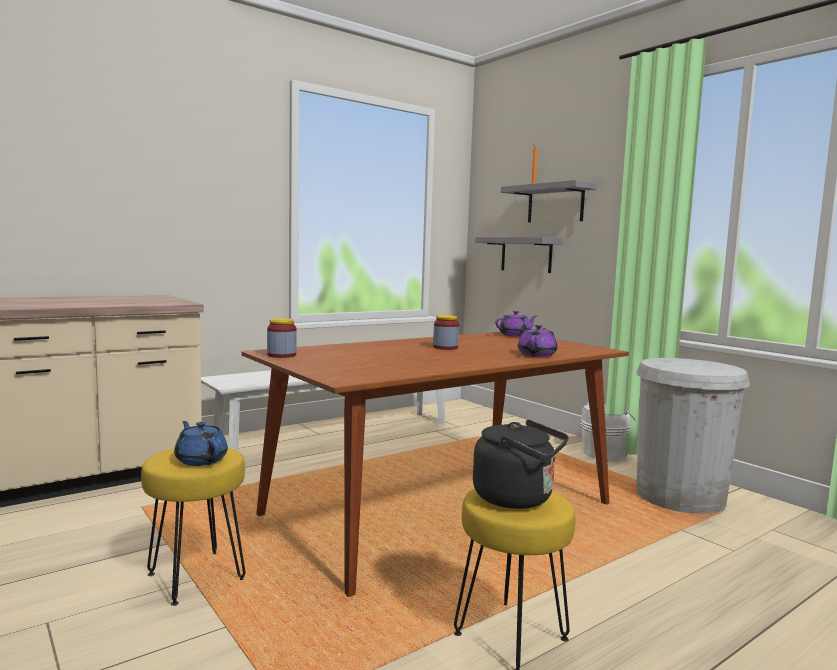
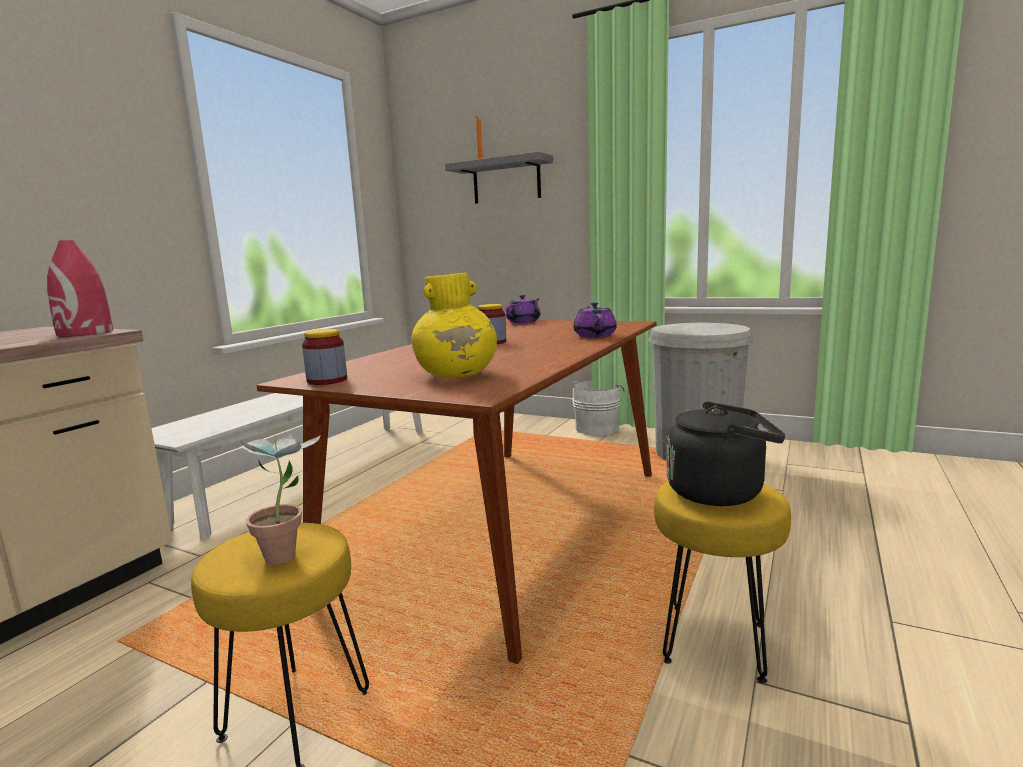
camera: 25 degrees left, 5 degrees up
(172, 302) = (85, 333): none -> red vase
(201, 460) = (290, 552): blue teapot -> potted plant
(363, 365) = (458, 375): none -> yellow vase
(526, 254) = (477, 239): grey shelf -> none

